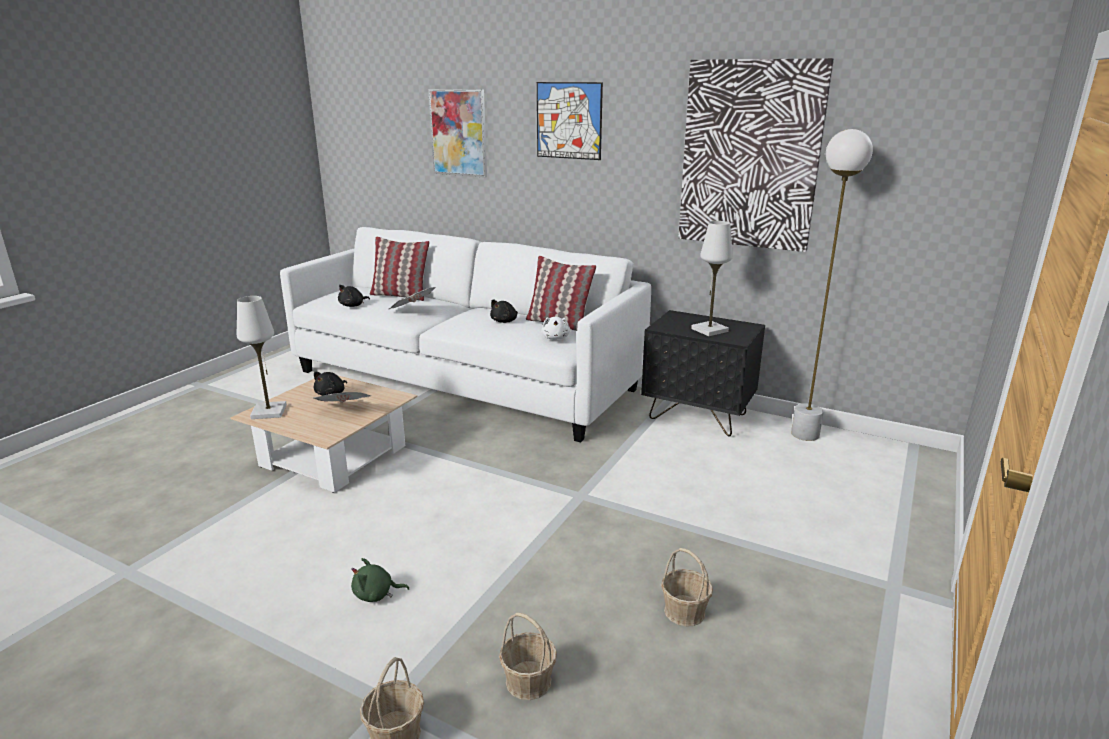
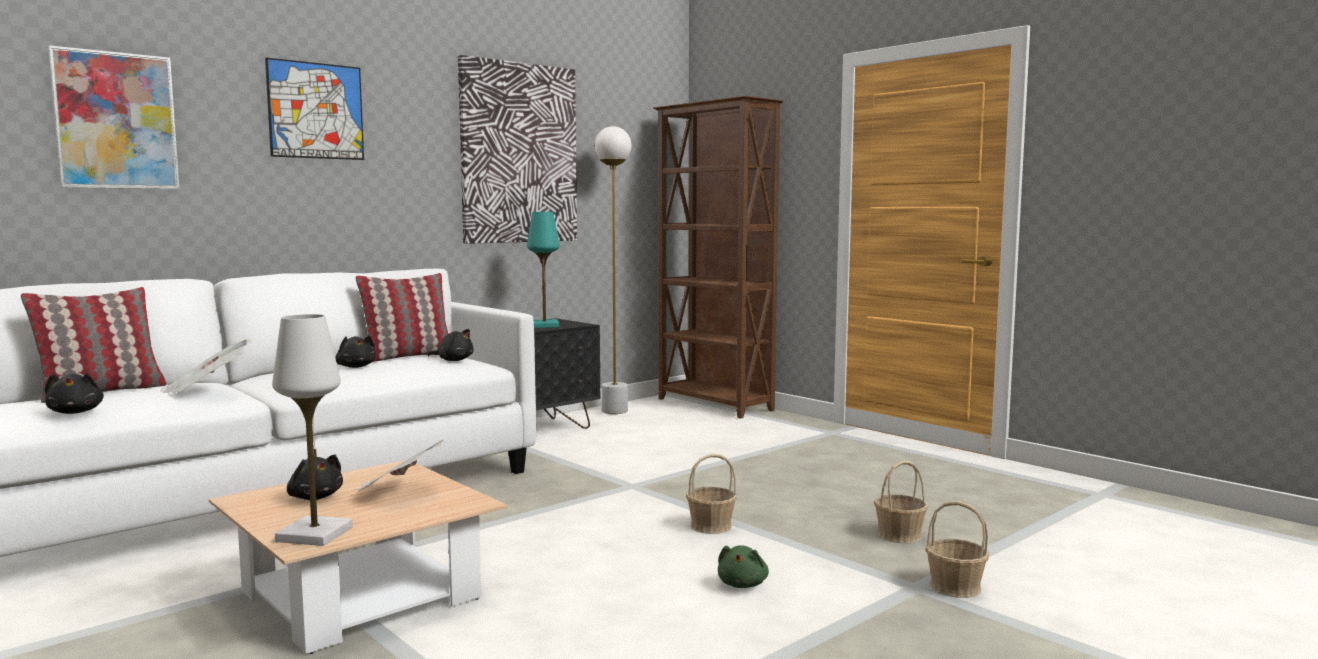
camera: 70 degrees left, 15 degrees down
(556, 338) = (453, 360): white plush toy -> black plush toy
(684, 611) = (833, 481): basket -> basket (710, 526)
(709, 330) = (544, 326): white table lamp -> turquoise table lamp
(910, 482) = (714, 405): none -> brown bookcase

